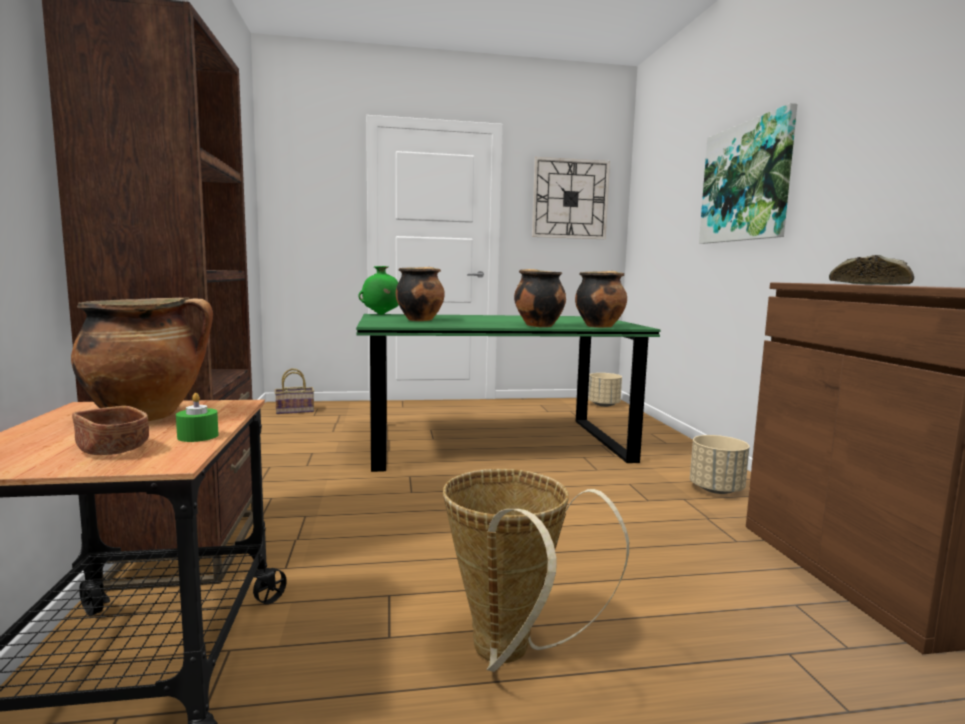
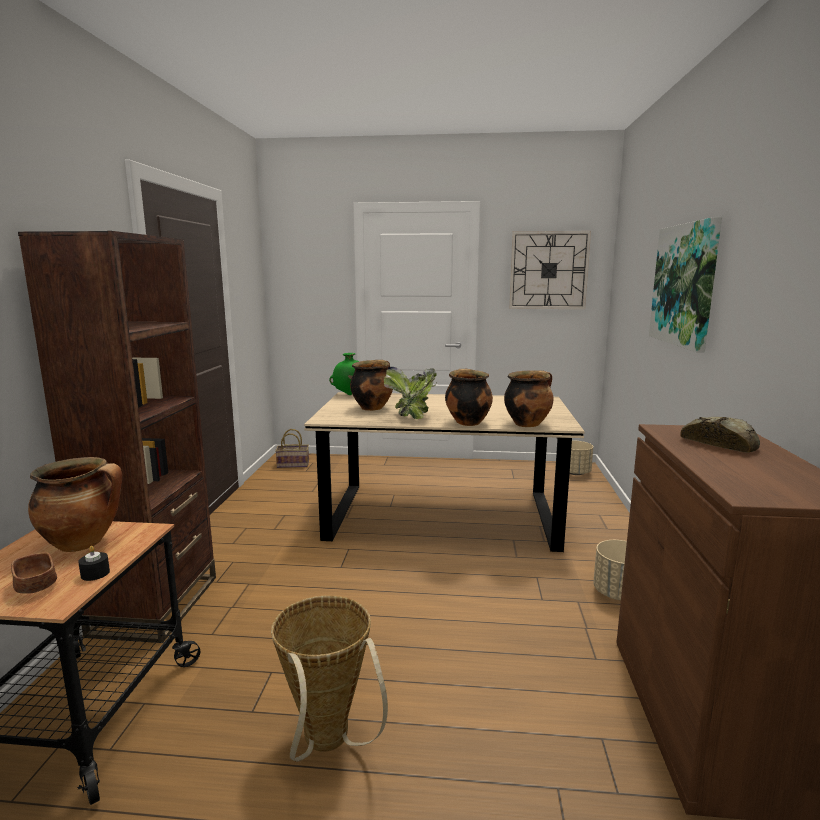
camera: 15 degrees right, 5 degrees up
(198, 436) = (95, 573): green candle -> black candle
(474, 323) = (413, 416): none -> potted plant
(495, 442) = (442, 514): green dining table -> beige dining table

